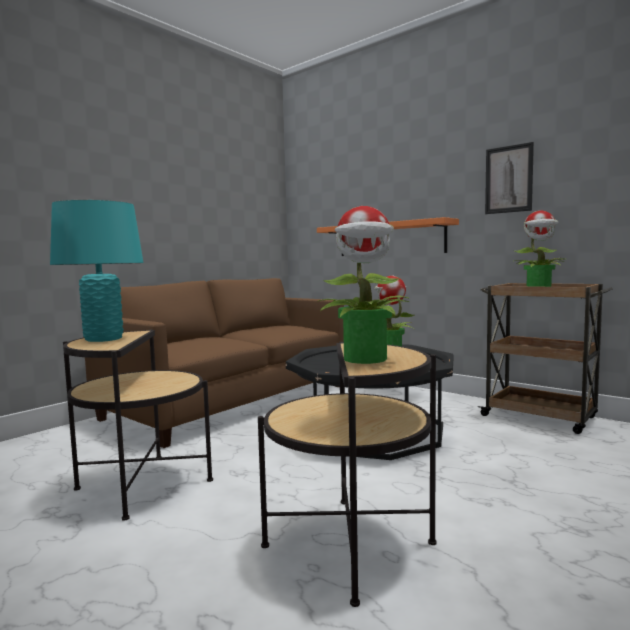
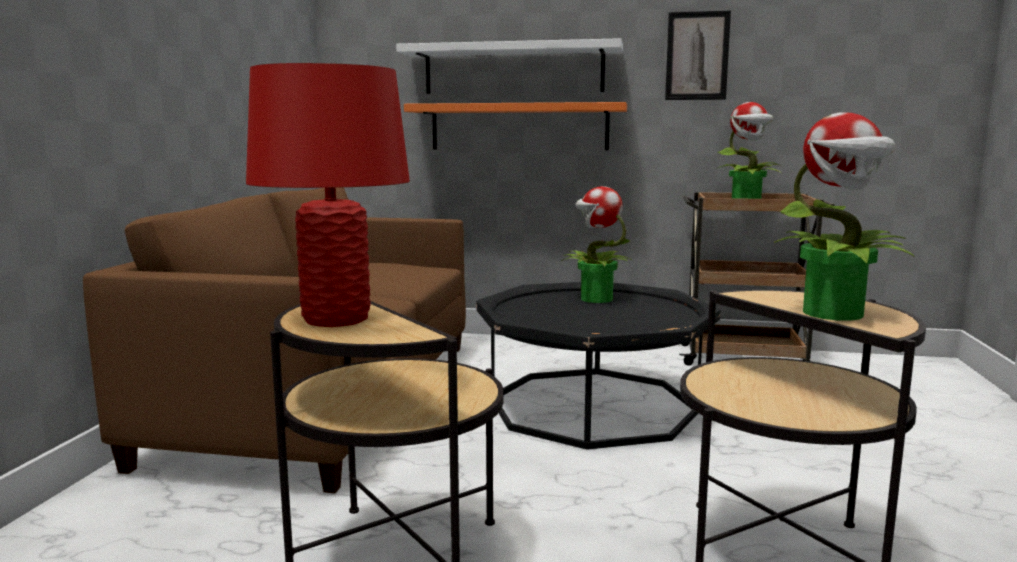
camera: 30 degrees left, 5 degrees up
(103, 339) = (335, 319): turquoise table lamp -> red table lamp
(386, 201) = (513, 69): none -> white shelf

